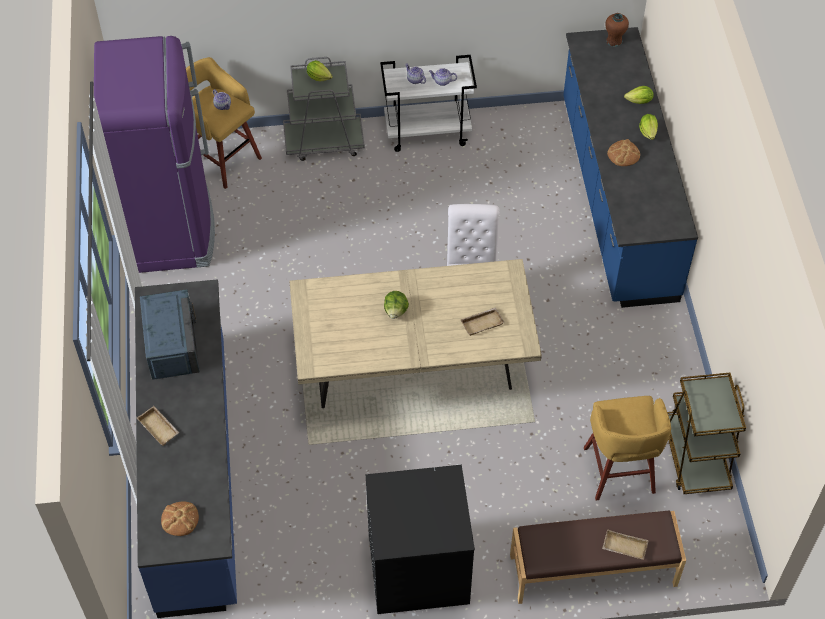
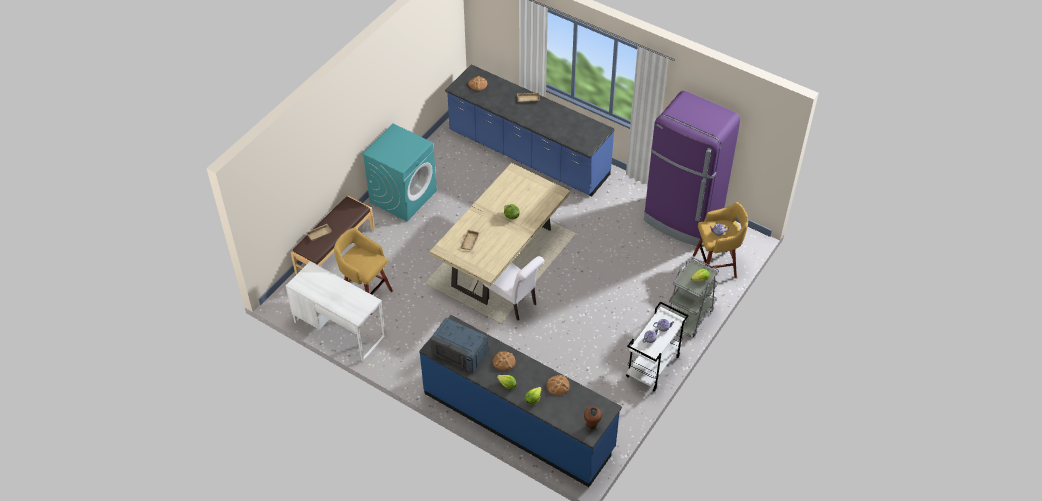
camera: 130 degrees right, 5 degrees down
(171, 344) = (568, 124): blue microwave -> blue microwave (460, 352)
(417, 569) = (403, 196): black washing machine -> turquoise washing machine
(600, 93) = (558, 385): none -> bread
(695, 457) = (339, 328): brown cart -> white desk

